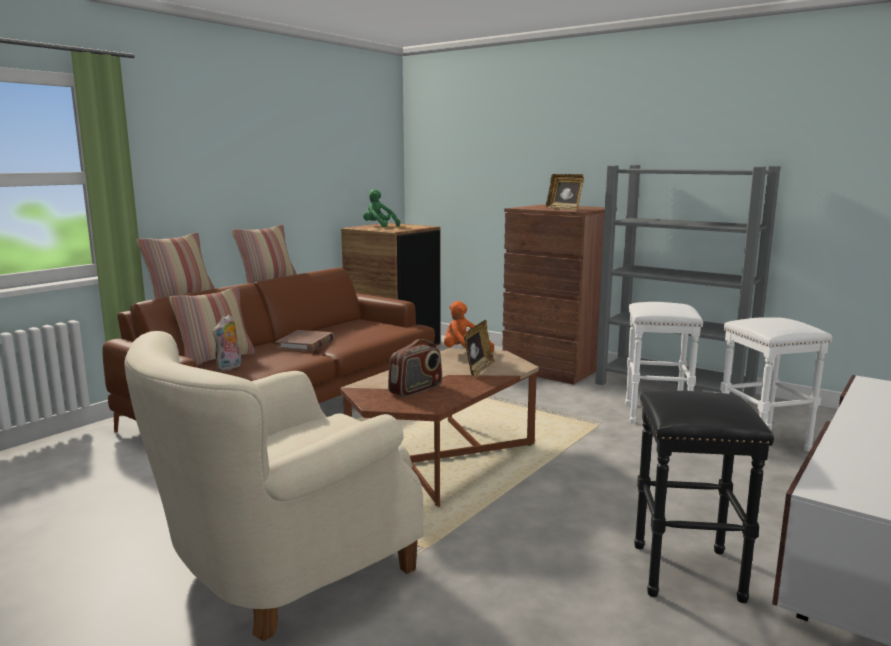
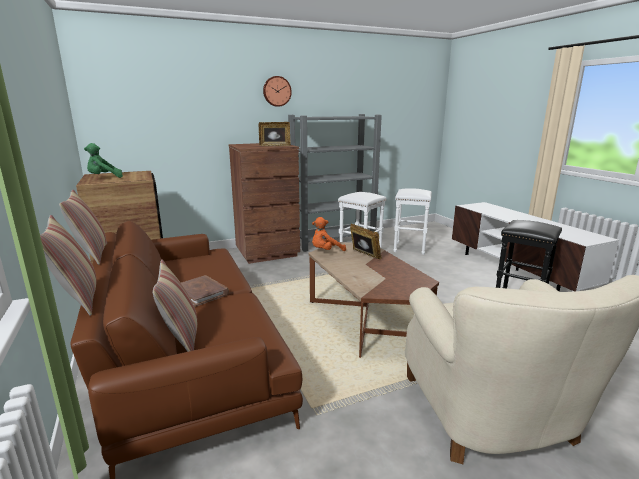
camera: 60 degrees left, 5 degrees up
(229, 368) = (223, 336): plush toy -> none
(416, 389) = (388, 277): radio -> none
(619, 129) = (276, 91): none -> wall clock

